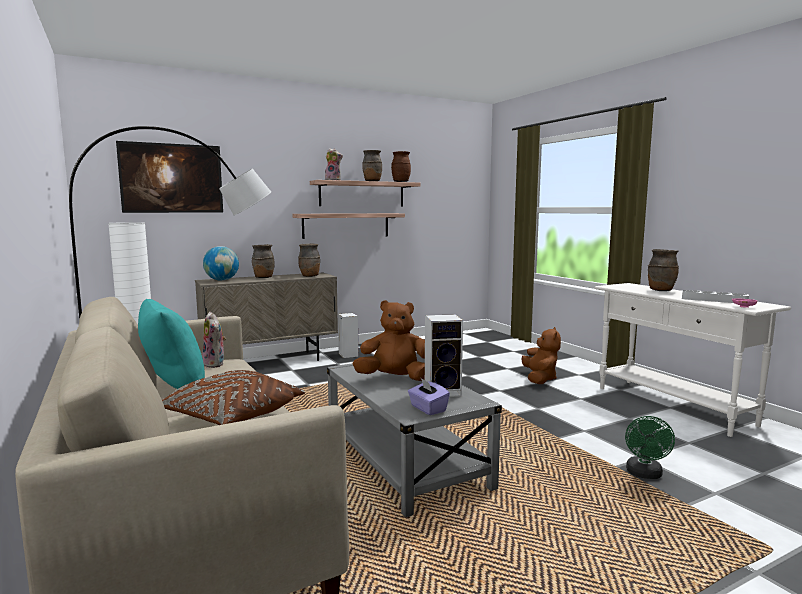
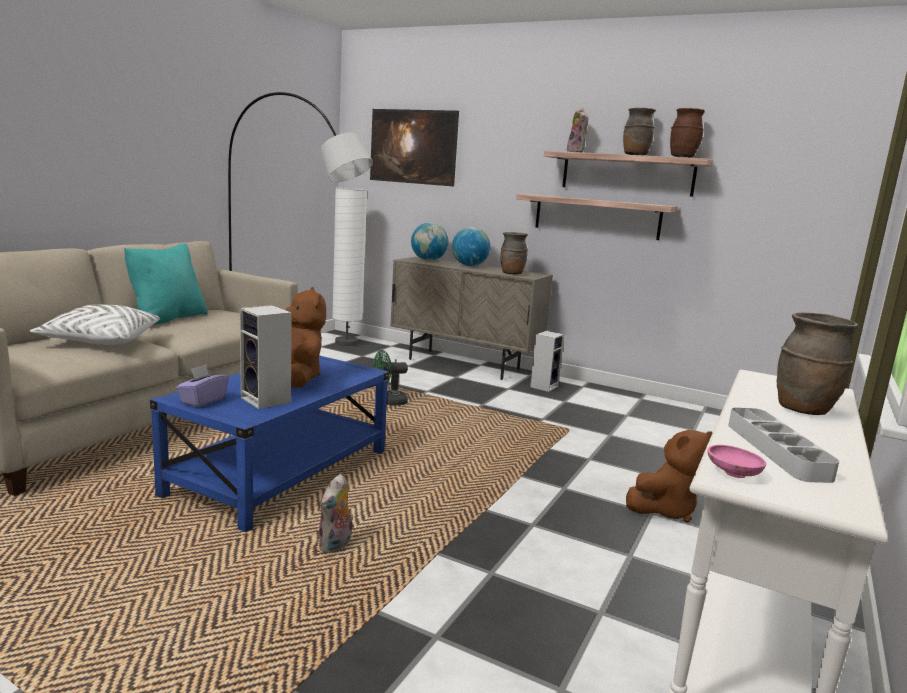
camera: 55 degrees right, 5 degrees up
(215, 364) = (234, 317): plush toy -> plush toy (336, 546)
(232, 417) = (100, 341): brown pillow -> white pillow
(263, 277) = (469, 266): brown vase -> globe
(404, 460) = (281, 472): grey coffee table -> blue coffee table
(645, 474) = (374, 643): green fan -> green fan (388, 402)

